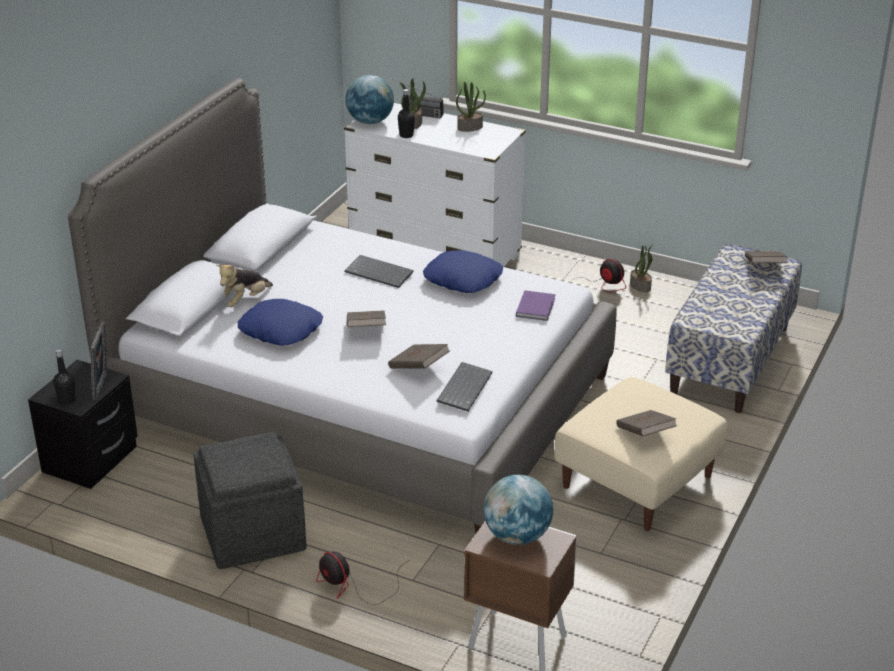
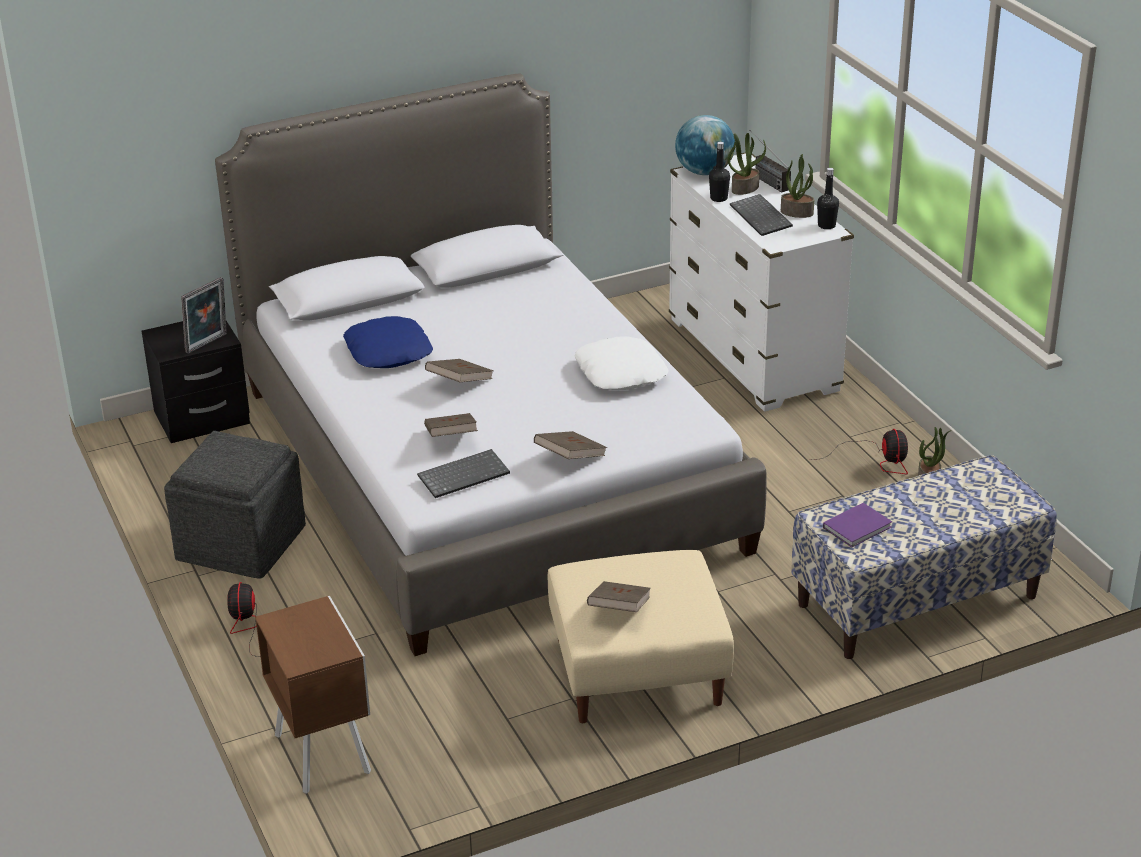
camera: 40 degrees right, 0 degrees up
(67, 400) = (167, 344): black bottle -> black bottle (826, 225)
(245, 300) = (397, 312): plush toy -> none
(380, 272) = (552, 335): keyboard -> keyboard (762, 217)
(463, 279) = (621, 373): blue pillow -> white pillow
(517, 535) = (314, 628): globe -> none
(536, 307) = (650, 430): purple book -> purple book (859, 527)
(764, 267) = (996, 498): brown book -> brown book (570, 458)

